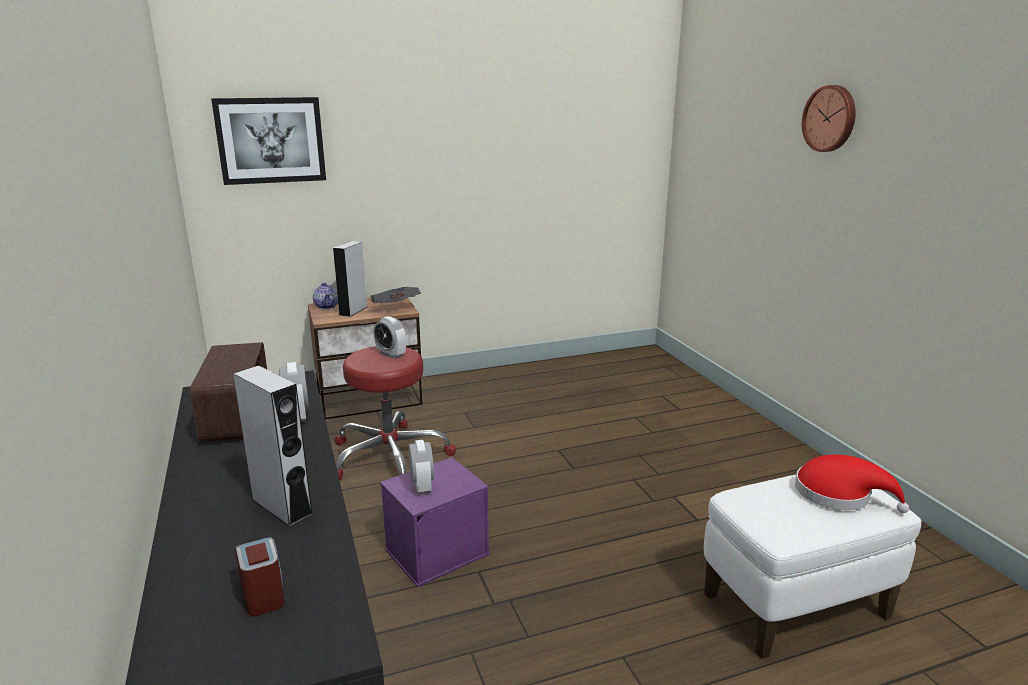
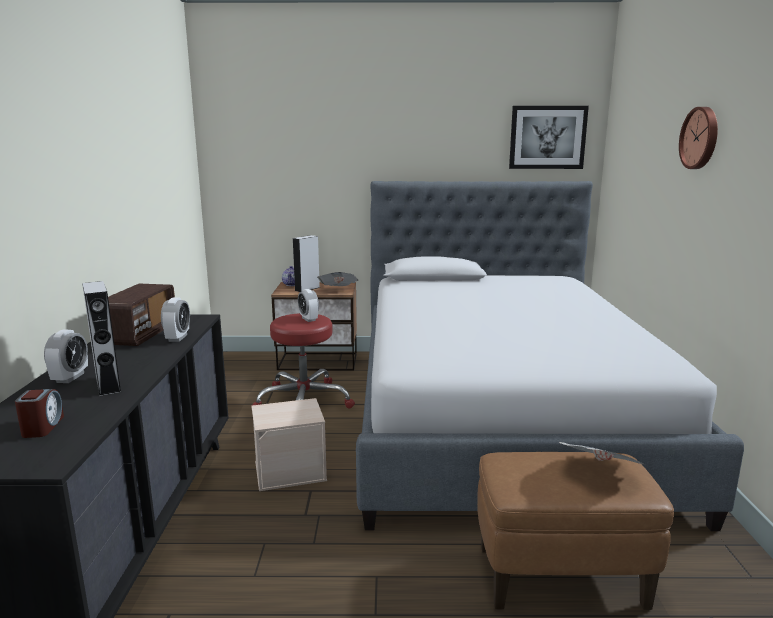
camera: 20 degrees right, 5 degrees down
(271, 140) = (263, 158): picture -> picture (547, 137)
(422, 485) = (277, 412): alarm clock -> alarm clock (70, 378)
(437, 551) = (291, 470): purple storage box -> beige storage box
(620, 436) = (498, 417): none -> bed
(796, 606) = (561, 577): white ottoman -> brown ottoman
(839, 494) = (599, 472): red hat -> newspaper

